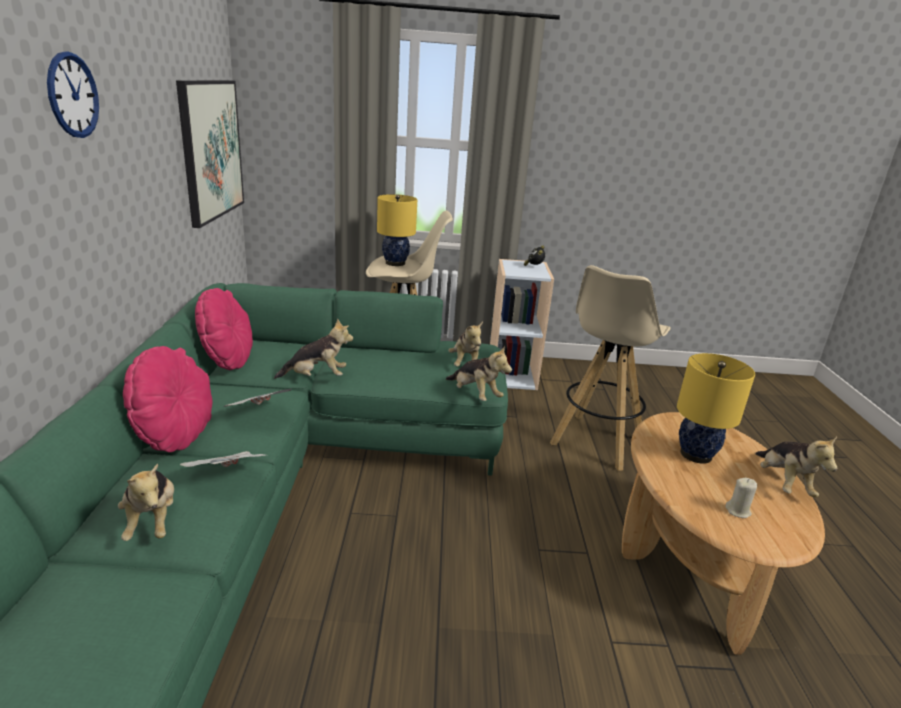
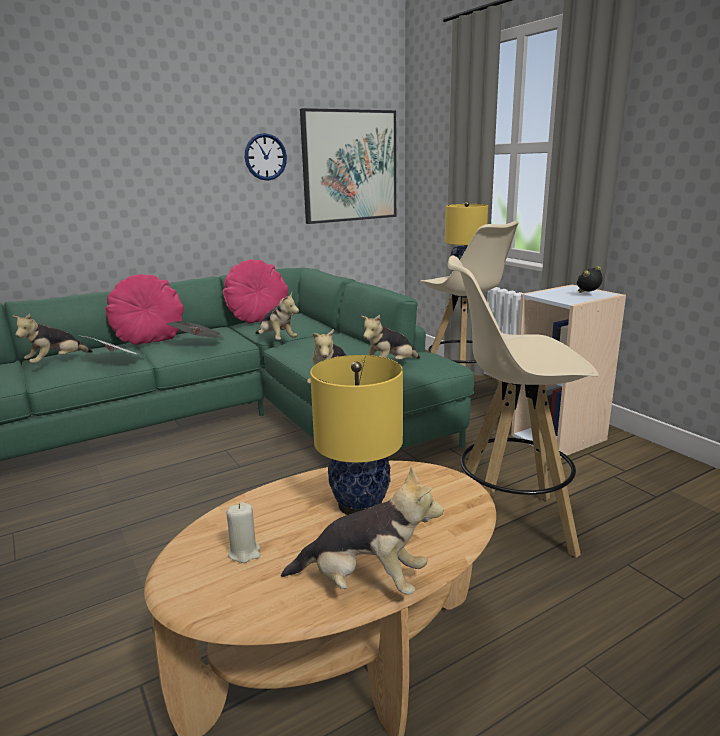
camera: 60 degrees right, 5 degrees down
(73, 95) = (163, 115): wall clock -> wall clock (265, 157)
(783, 483) = (364, 583): plush toy -> plush toy turned 135 degrees counterclockwise

